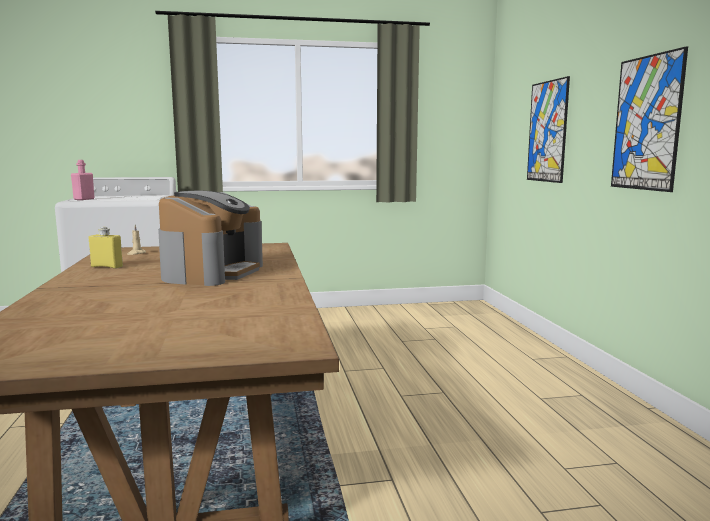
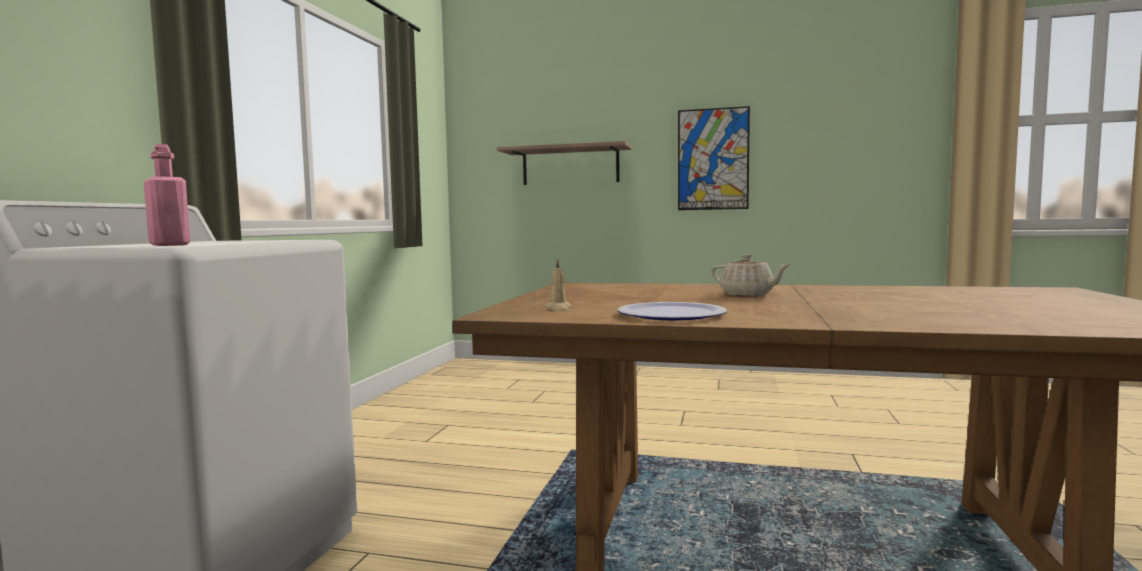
camera: 65 degrees left, 5 degrees down
(107, 266) = (671, 314): yellow bottle -> plate
(212, 272) = (748, 295): coffee machine -> beige teapot
(547, 131) = (570, 166): picture -> shelf

